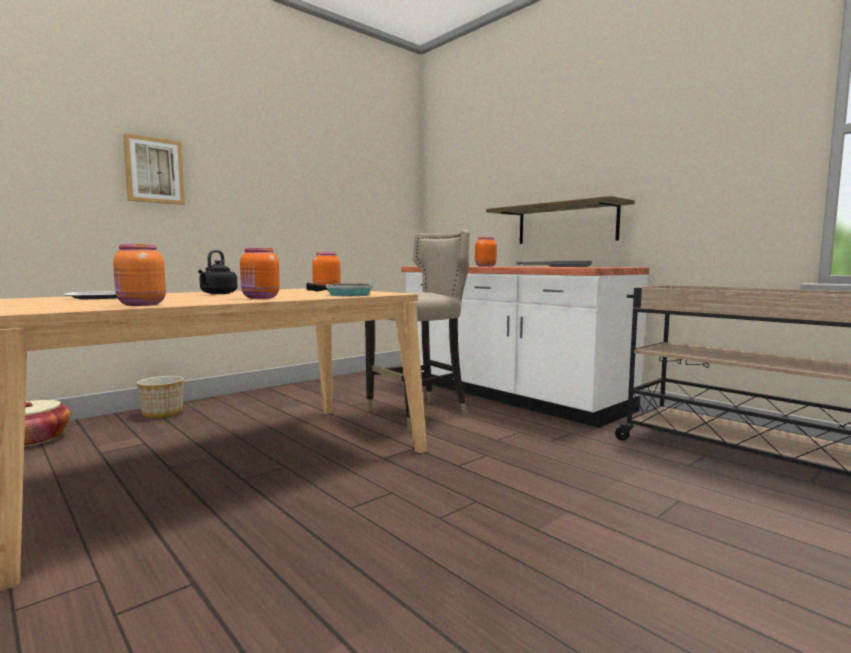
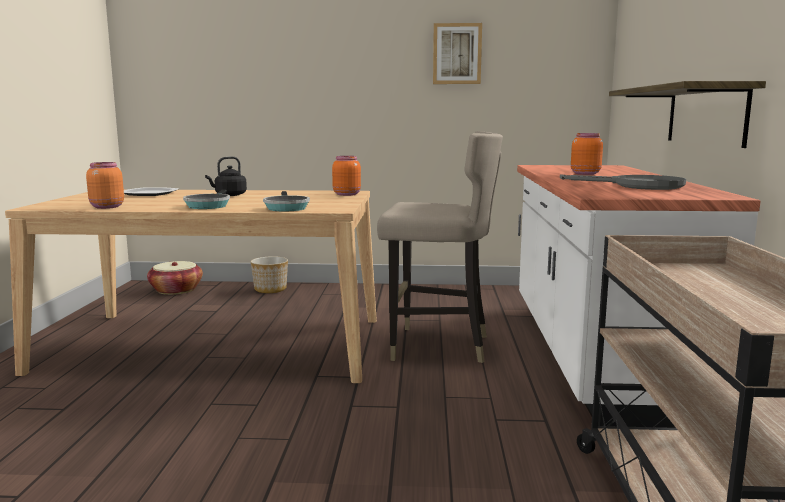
camera: 45 degrees right, 5 degrees up
(154, 171) = (282, 70): picture -> picture (457, 54)
(260, 298) = (208, 205): orange jar -> frying pan

